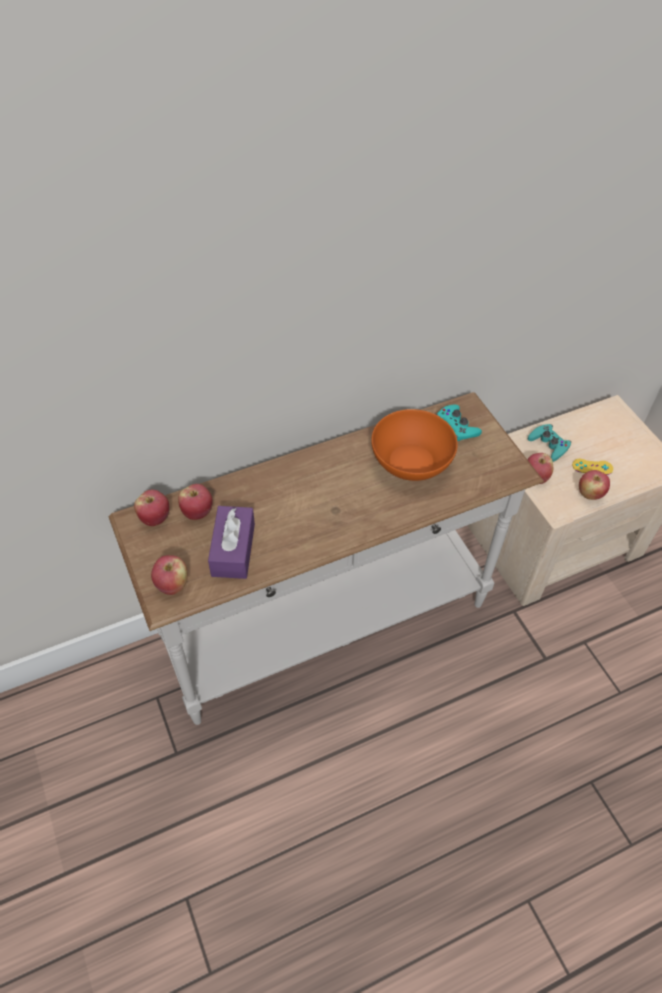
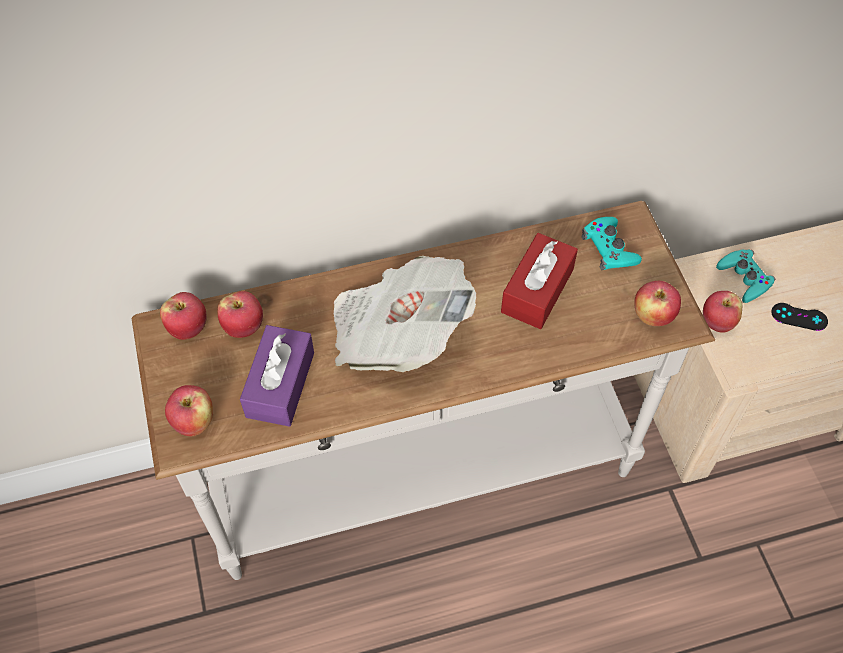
camera: 10 degrees right, 5 degrees up
(314, 503) = (397, 333): none -> newspaper
(411, 461) = (537, 290): orange bowl -> red tissue box
(590, 494) = (788, 355): apple -> apple (652, 316)
(592, 467) = (799, 317): yellow game controller -> black game controller

